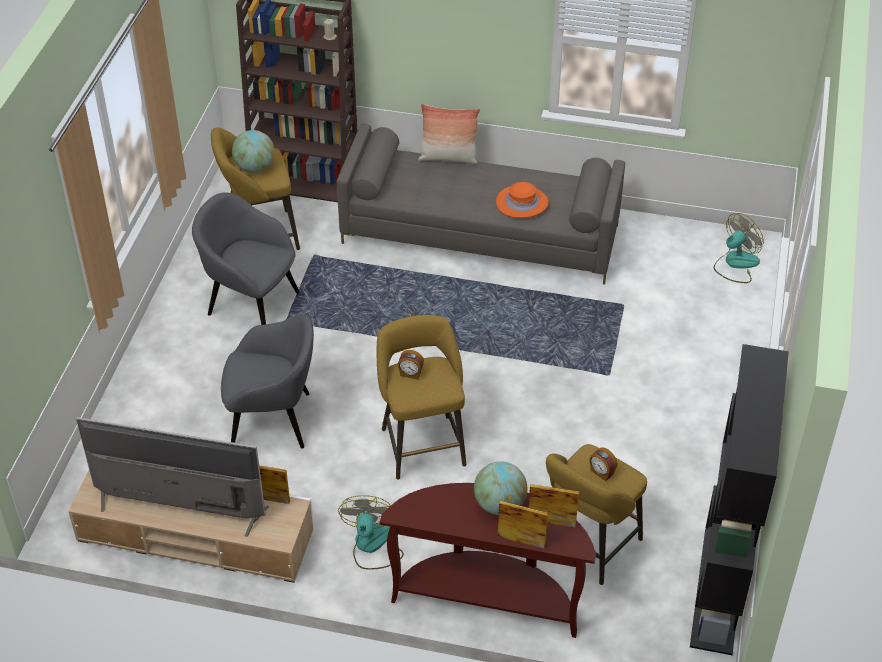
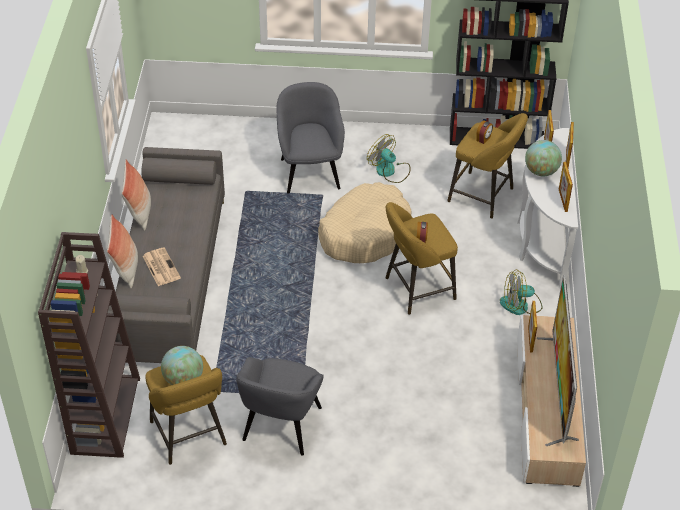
camera: 100 degrees left, 0 degrees up
(273, 419) = (416, 384): grey armchair -> grey armchair (310, 172)
(435, 516) = (563, 200): none -> picture frame
(444, 181) = (160, 267): none -> newspaper
(488, 597) = (542, 240): brown console table -> white console table
(522, 203) = (184, 216): orange hat -> none
(532, 407) = (365, 233): none -> beige dog bed
(535, 170) = (139, 212): none -> pillow
(735, 264) = (190, 134): fan -> fan (389, 171)

